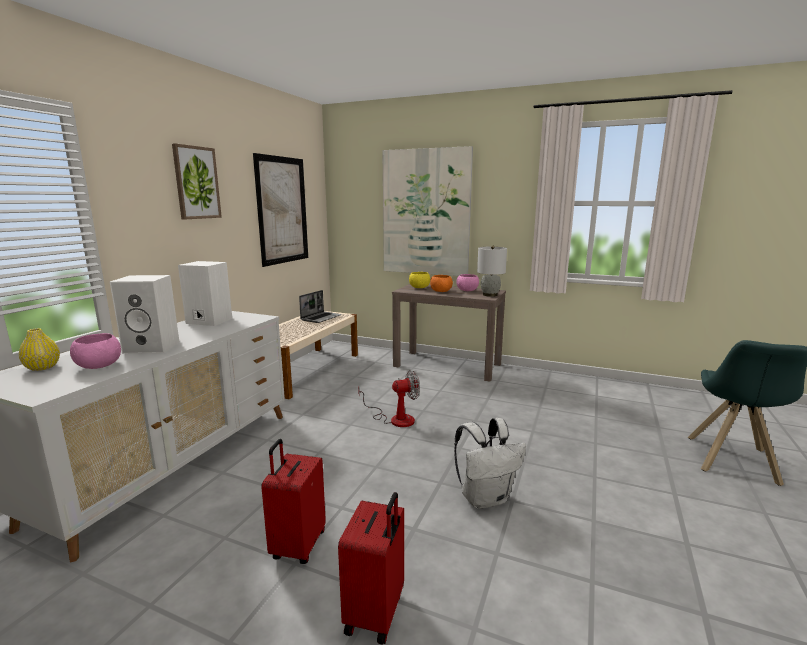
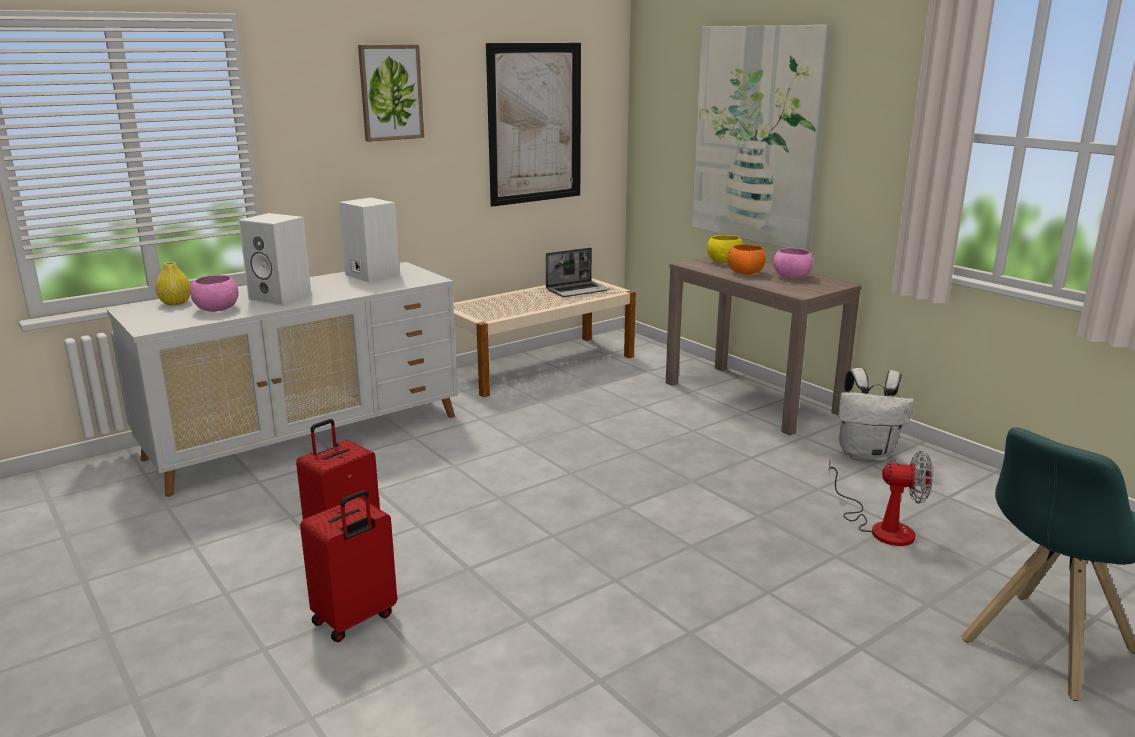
camera: 30 degrees right, 5 degrees up
(395, 419) = (585, 451): fan -> fan (881, 527)
(485, 498) = (586, 567): white backpack -> white backpack (866, 454)
(490, 295) = (814, 289): white table lamp -> none

